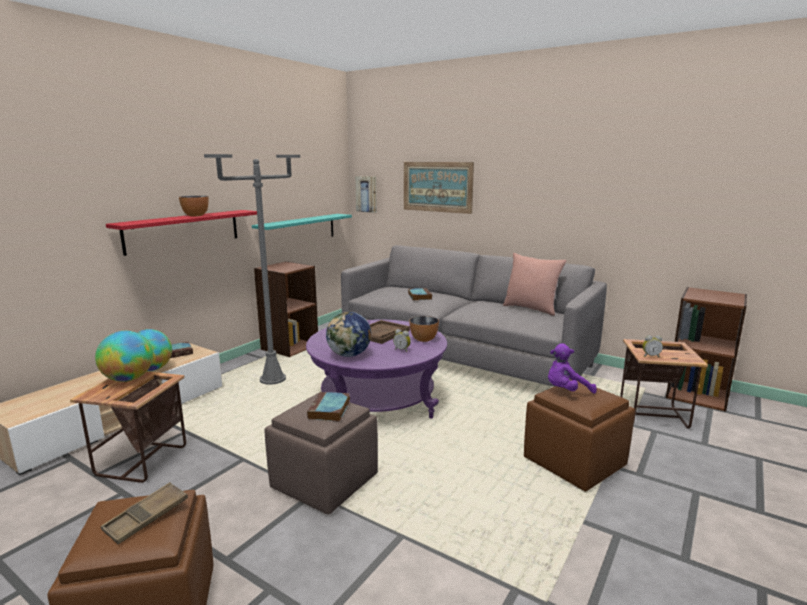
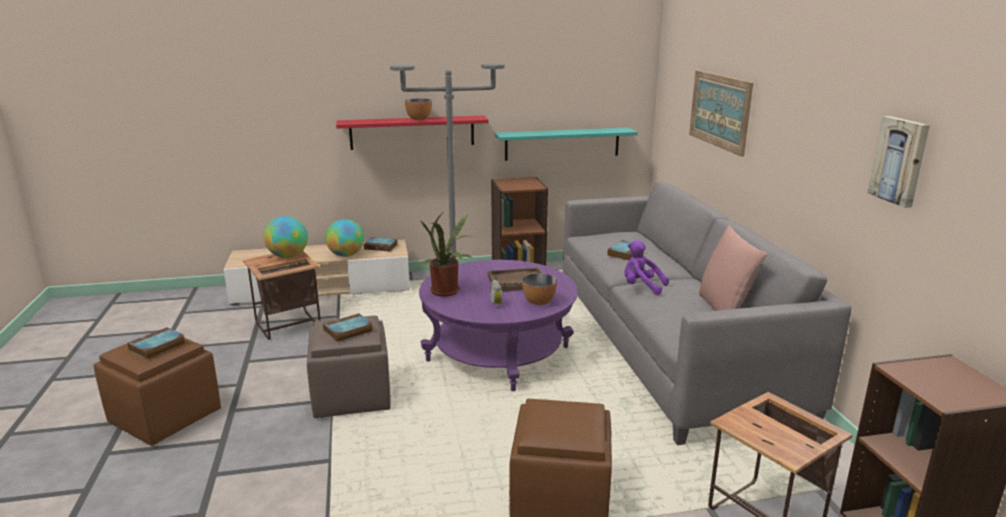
camera: 45 degrees right, 5 degrees up
(147, 517) = (157, 347): brown tray -> book
(349, 355) = (447, 292): globe -> potted plant
(366, 194) = (666, 107): picture -> picture (900, 160)
(566, 391) = (554, 409): purple plush toy -> purple plush toy (641, 287)
(650, 356) = (740, 424): alarm clock -> none

